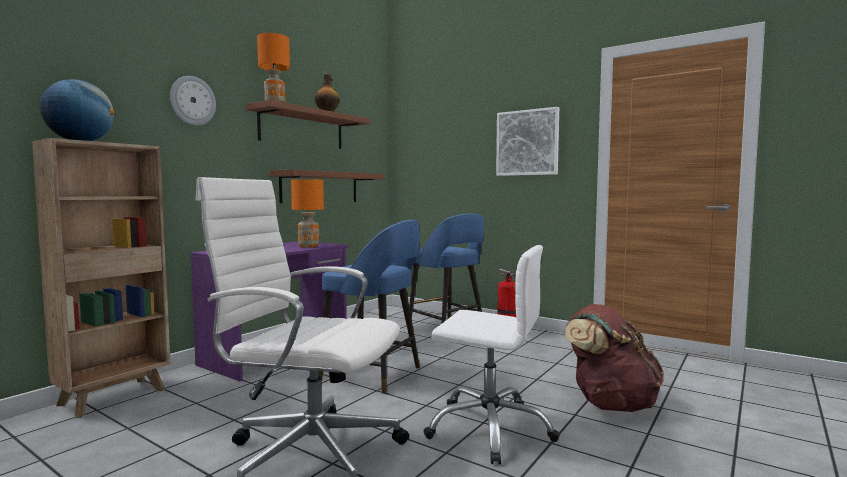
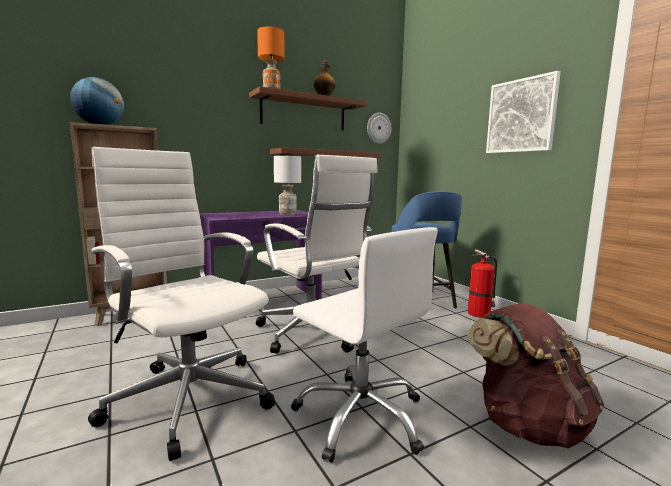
camera: 25 degrees right, 5 degrees up
(192, 101) = (200, 91): wall clock -> wall clock (378, 128)
(308, 246) = (288, 214): orange table lamp -> white table lamp
(373, 374) = (313, 333): blue stool -> white office chair

